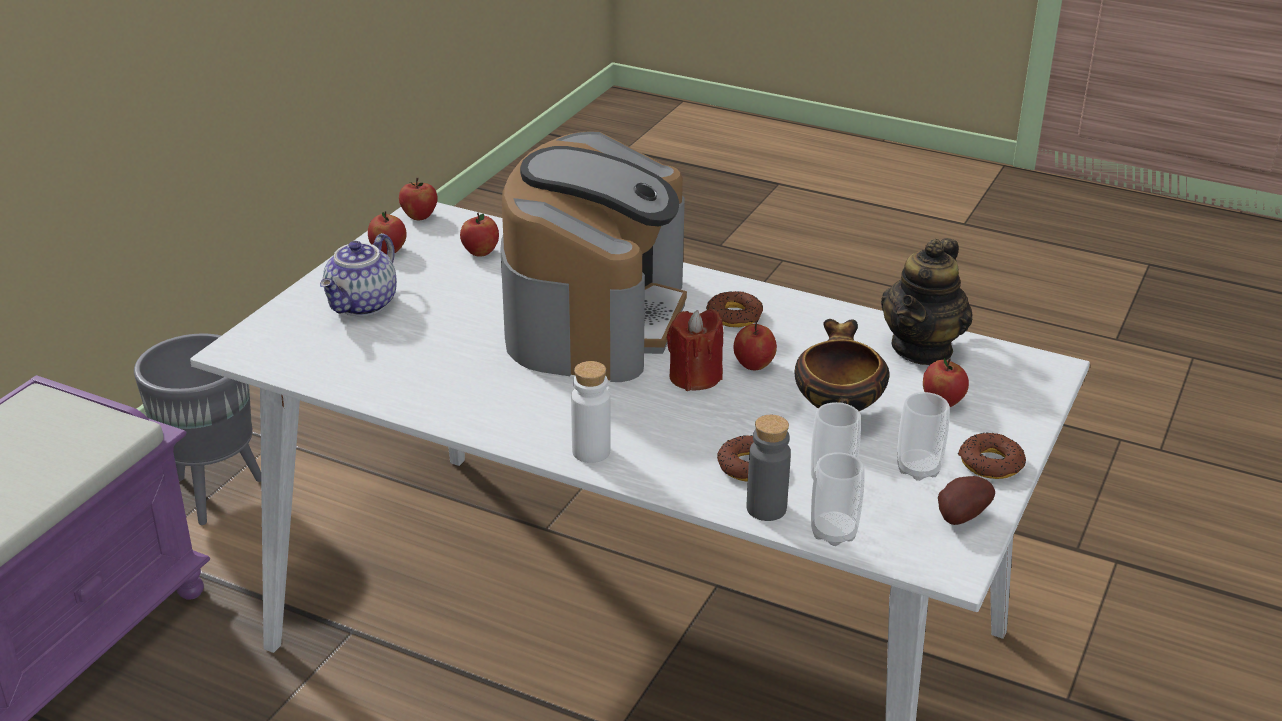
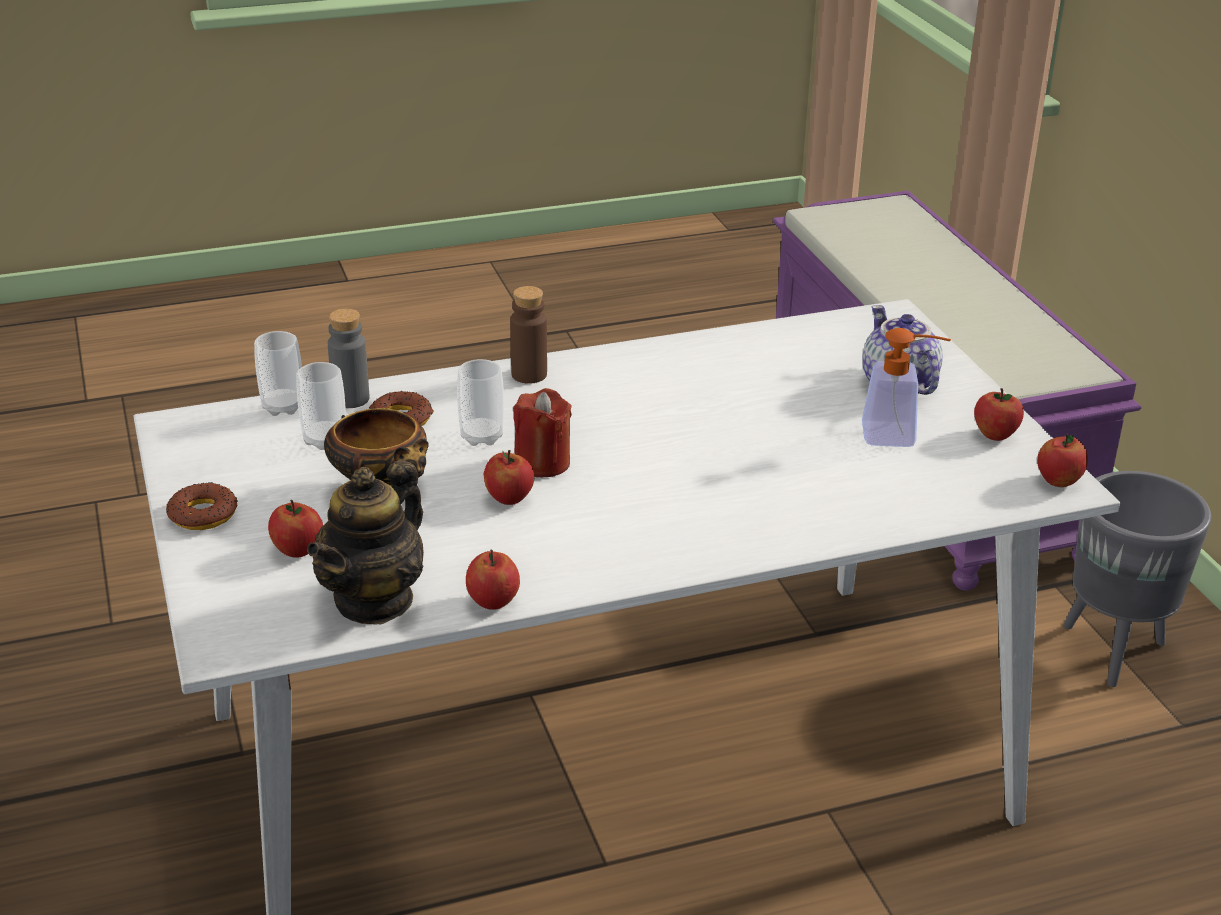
camera: 135 degrees right, 0 degrees up
(440, 278) = (899, 435): none -> soap dispenser
(480, 252) = (926, 476): apple -> apple (493, 602)
(591, 451) = (529, 375): white bottle -> brown bottle
(594, 317) = (711, 470): coffee machine -> none
(734, 316) = (597, 538): donut -> none
(918, 469) = (263, 480): cup -> cup (481, 436)
(922, 348) = (374, 600): teapot -> teapot turned 135 degrees counterclockwise
(959, 517) = (195, 460): potato -> none

